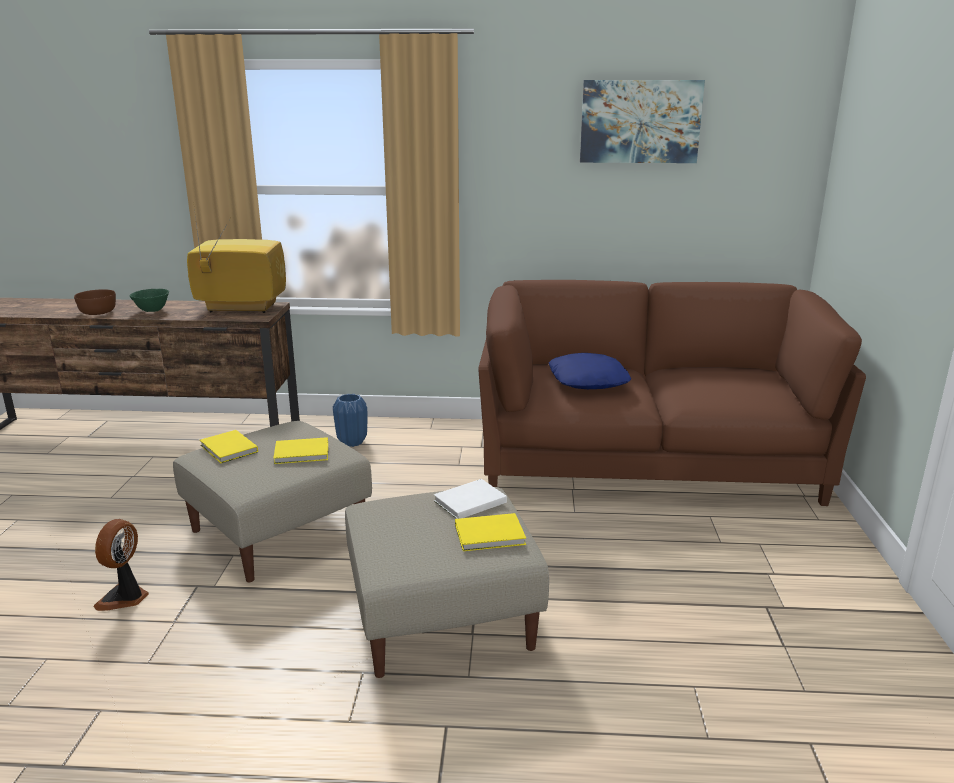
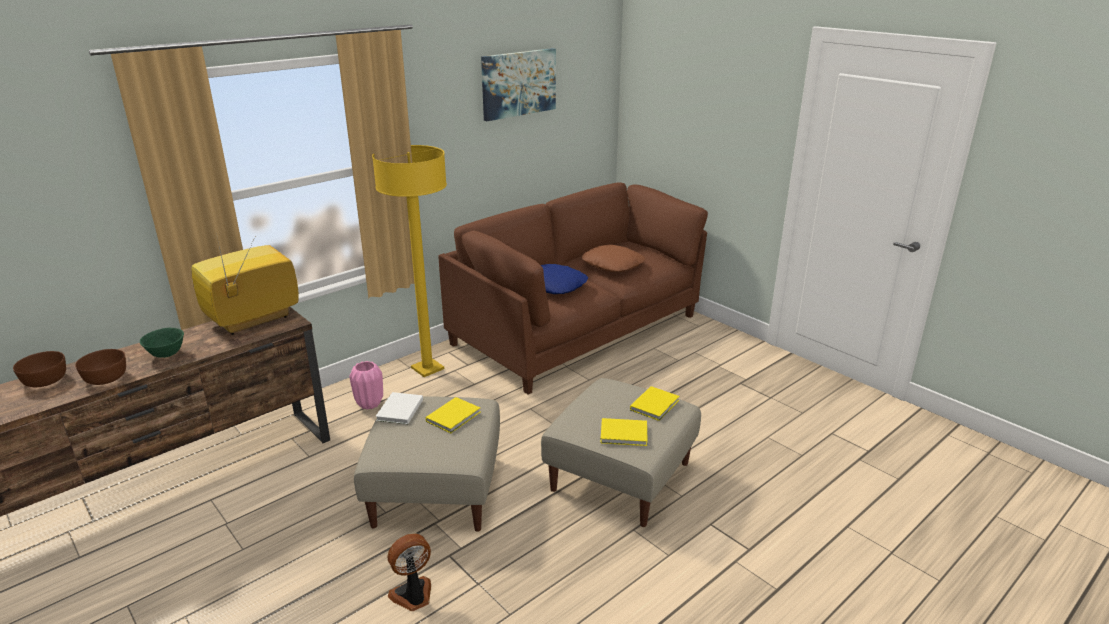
camera: 45 degrees left, 5 degrees up
(75, 303) = (46, 380): none -> brown bowl
(125, 598) = (413, 596): fan -> fan turned 90 degrees clockwise
(228, 449) = (395, 441): yellow book -> yellow book (625, 434)
(352, 442) = (369, 404): blue vase -> pink vase
(442, 435) = (427, 369): none -> yellow floor lamp
(468, 502) = (610, 393): white book -> white book (399, 410)
(701, 384) = (613, 265): none -> brown pillow

